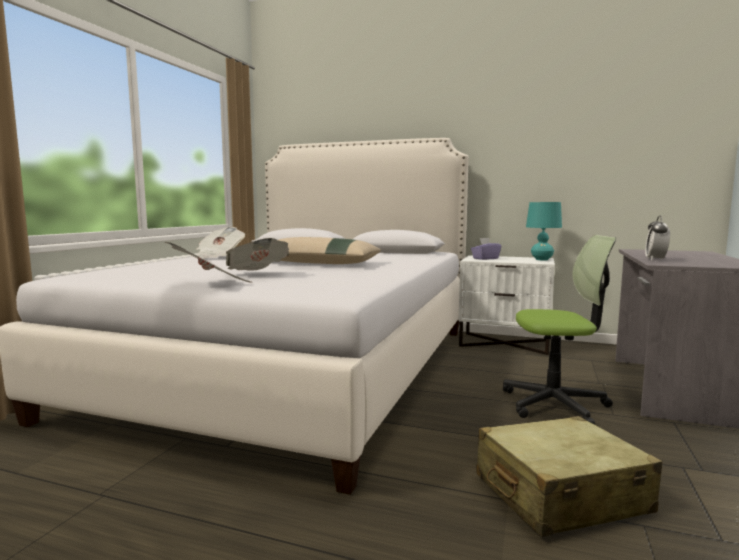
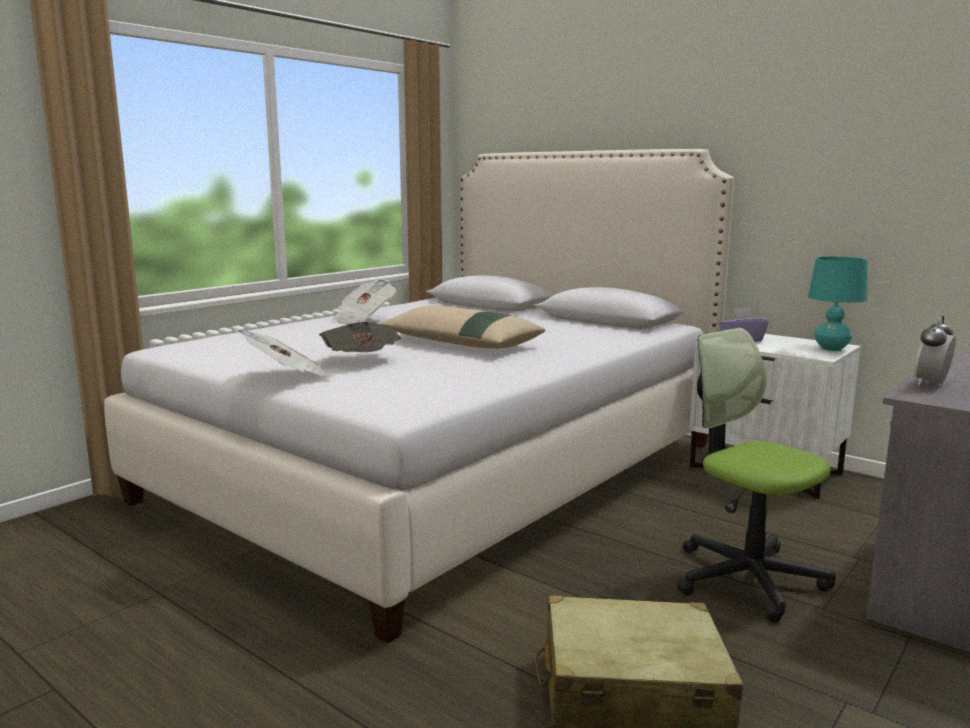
camera: 20 degrees right, 5 degrees up
(555, 404) = (747, 578): office chair -> office chair turned 150 degrees counterclockwise

